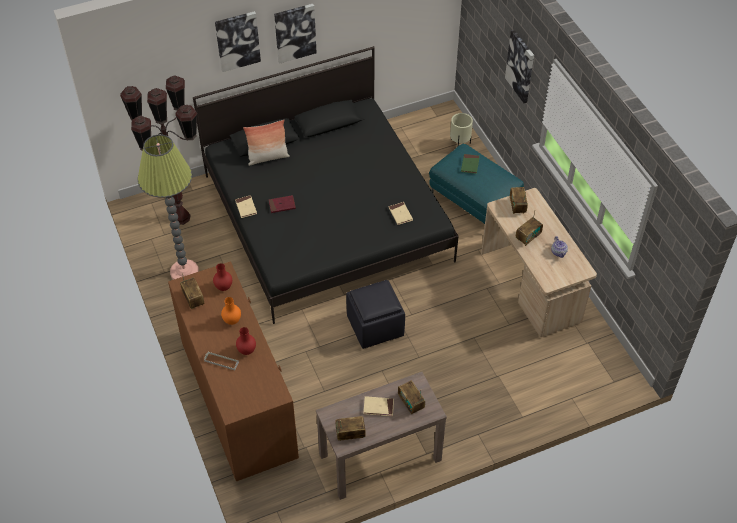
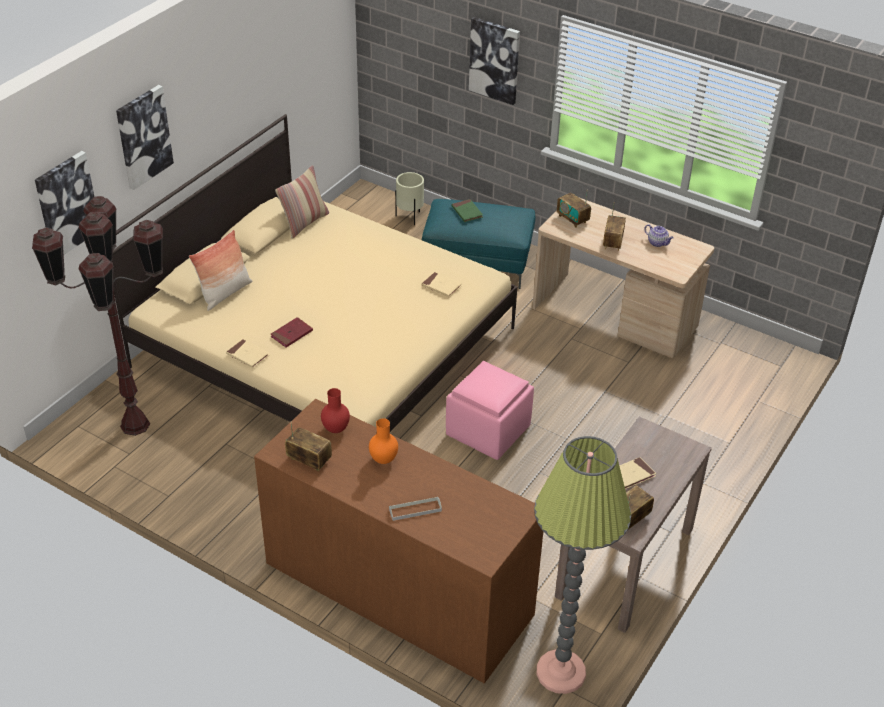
camera: 35 degrees left, 10 degrees down
(184, 272) = (196, 482): floor lamp -> floor lamp (561, 672)
(246, 351) = (434, 483): red vase -> none
(295, 32) = (203, 111): picture -> picture (66, 204)
(327, 217) = (325, 347): black bed -> beige bed
(356, 126) = (304, 223): none -> pillow
(375, 327) = (488, 432): black ottoman -> pink ottoman
(411, 403) = (660, 453): radio -> none

